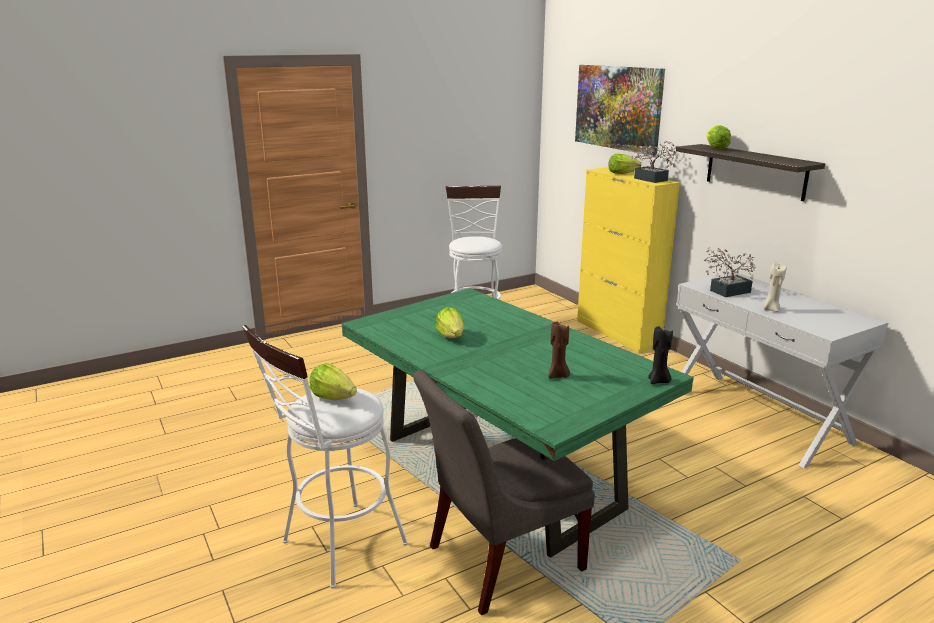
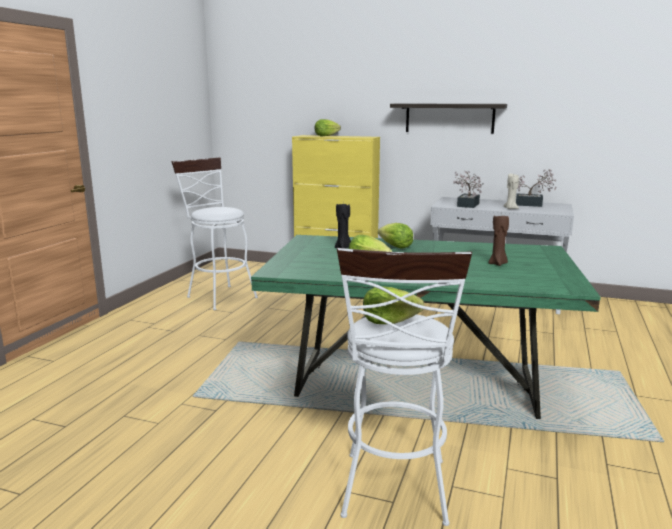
camera: 40 degrees left, 5 degrees down
(499, 559) = (515, 437): grey chair -> none
(618, 107) = (305, 83): picture -> none
(653, 180) = (360, 137): potted plant -> potted plant (532, 204)
(658, 381) = (553, 252): black candle -> black candle (343, 248)
(715, 148) = (417, 103): lettuce -> lettuce (395, 247)

